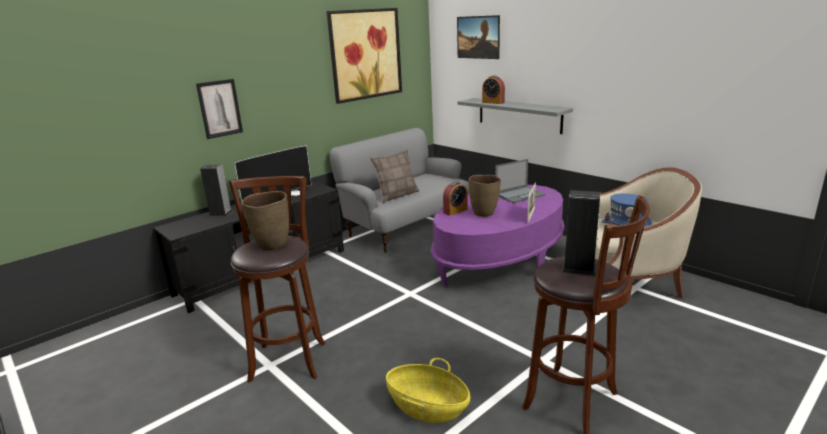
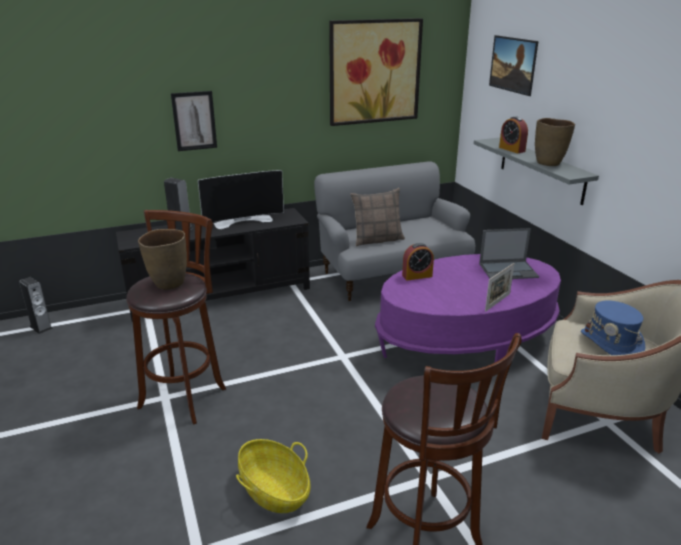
camera: 20 degrees right, 5 degrees up
(484, 213) = (446, 286): brown vase -> brown vase (548, 163)
(579, 269) = (435, 398): speaker -> speaker (41, 327)

